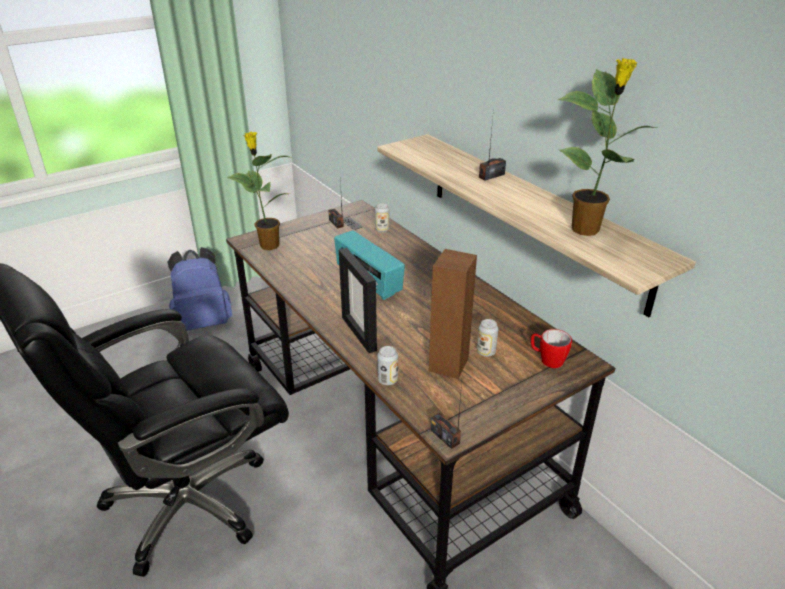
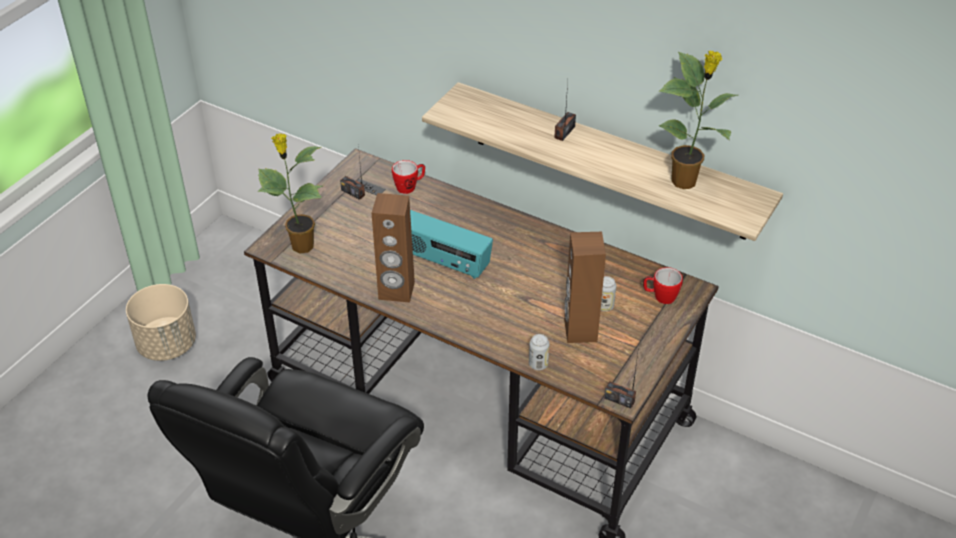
camera: 25 degrees left, 10 degrees up
(204, 322) = (167, 344): blue backpack -> beige planter
(312, 291) = (396, 291): none -> brown speaker
(360, 333) = (479, 324): picture frame -> none
(382, 229) = (409, 187): can -> mug

